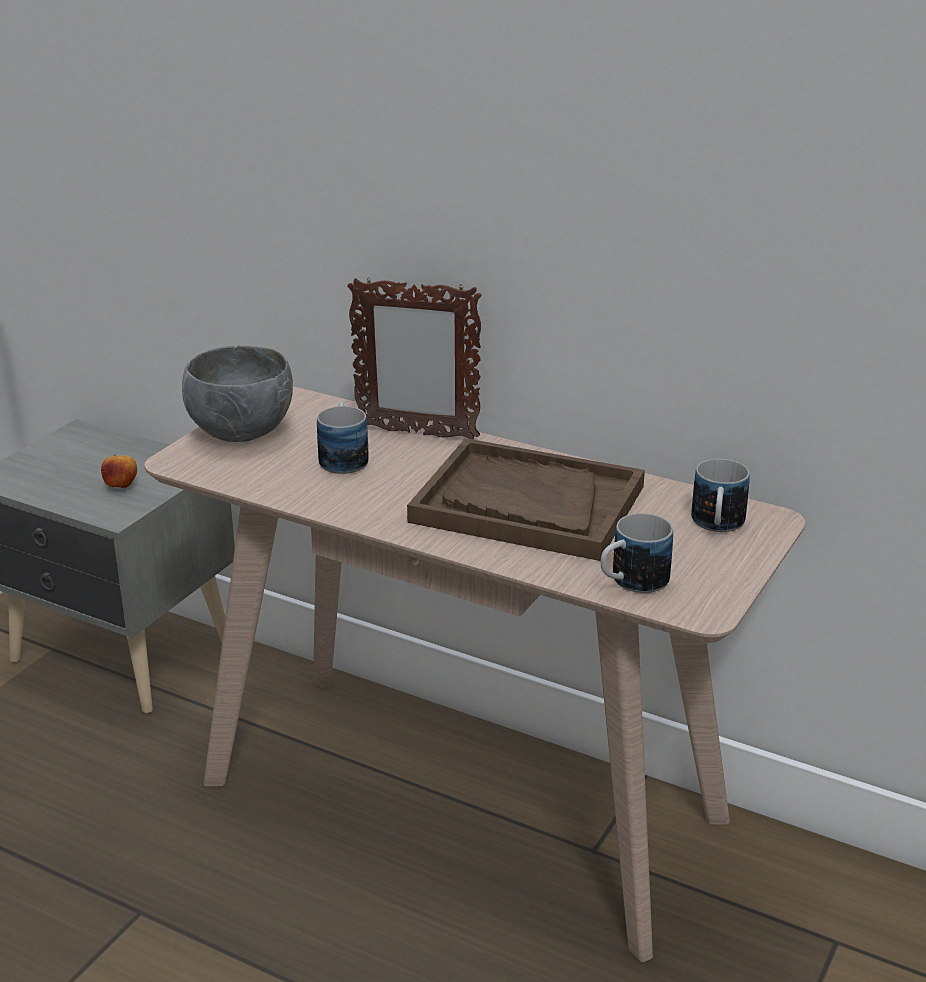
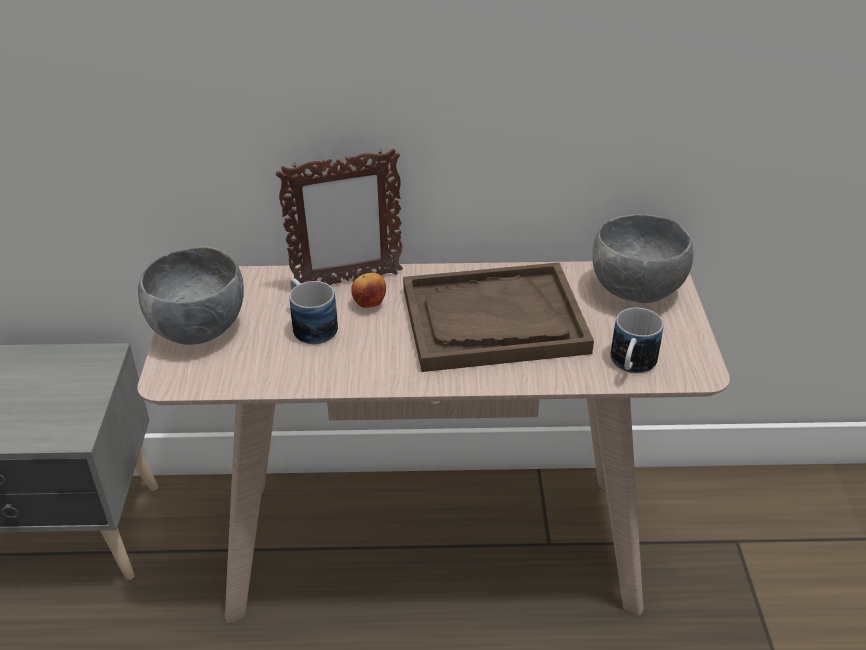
camera: 30 degrees left, 10 degrees up
(121, 486) = (53, 402): apple -> apple (369, 304)
(717, 526) = (637, 292): mug -> grey bowl

